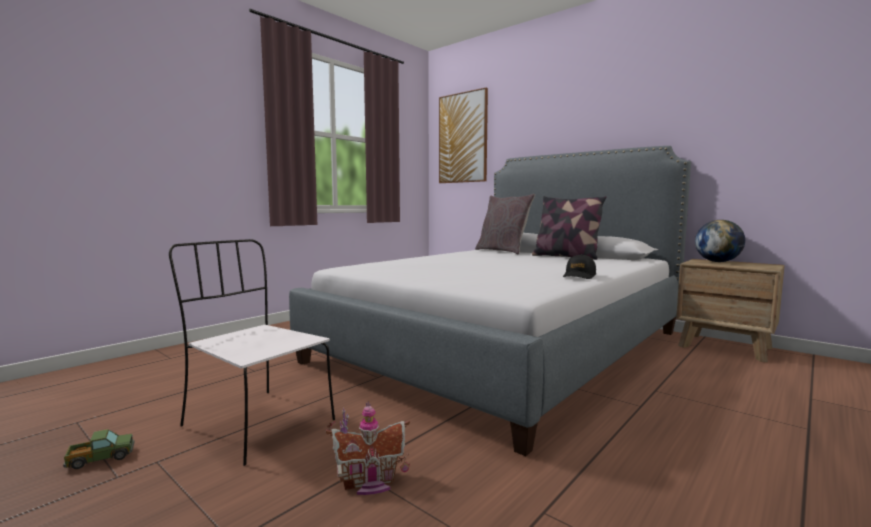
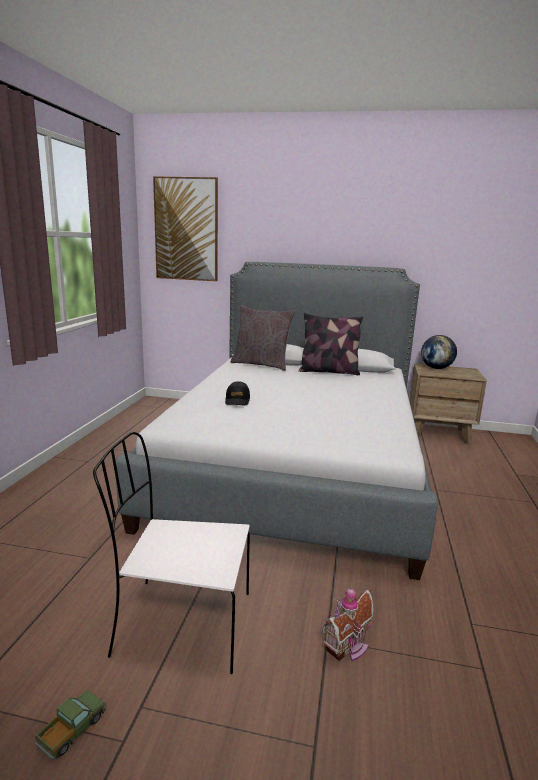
camera: 30 degrees left, 10 degrees up
(579, 276) = (390, 410): black cap -> black cap (237, 400)

